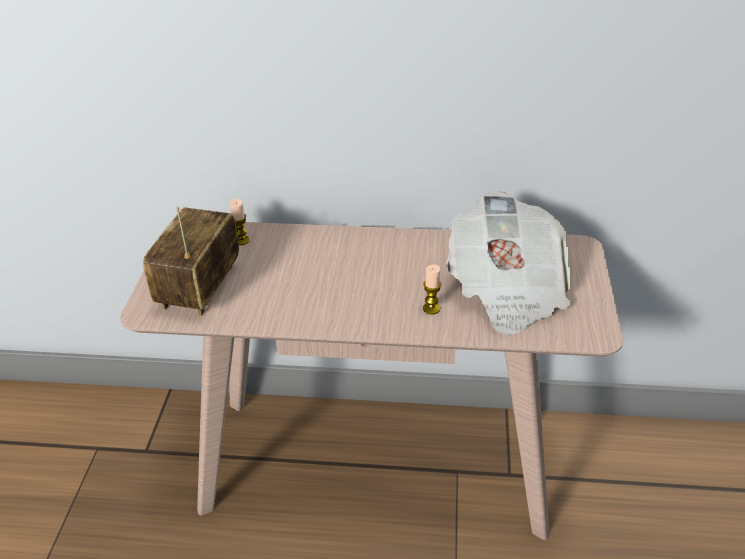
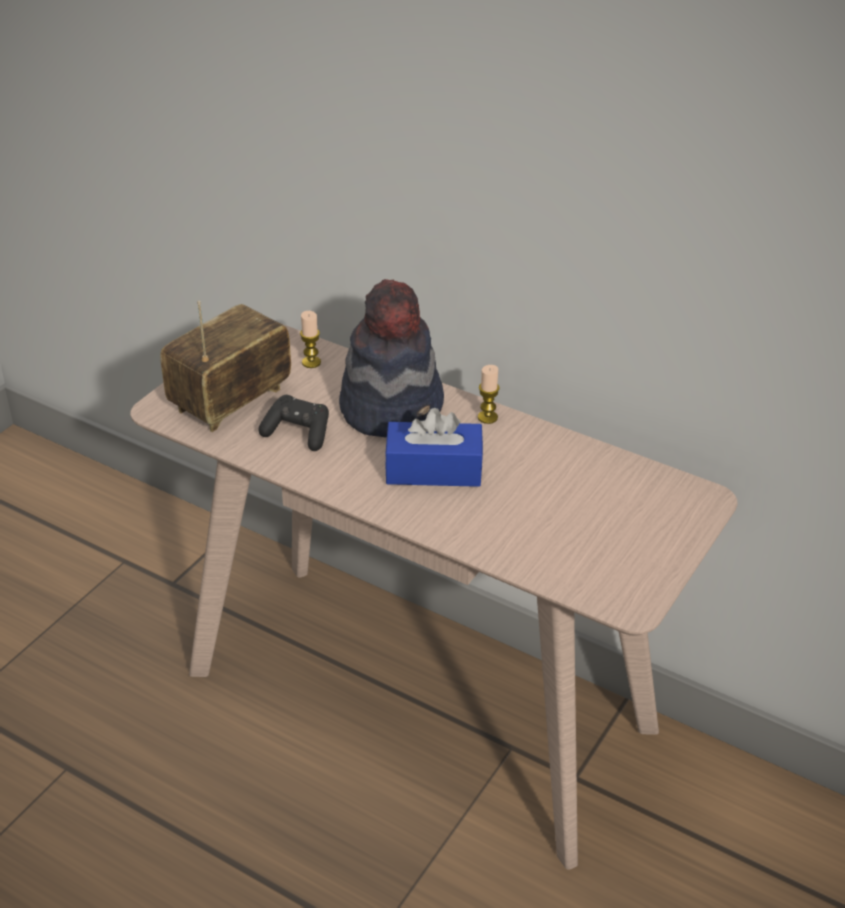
camera: 25 degrees right, 0 degrees up
(270, 294) = (298, 433): none -> black game controller
(326, 253) = (392, 407): none -> hat
(390, 287) = (433, 470): none -> blue tissue box
(431, 308) = (461, 509): candle -> candle (487, 417)
(507, 290) = (567, 518): newspaper -> none

